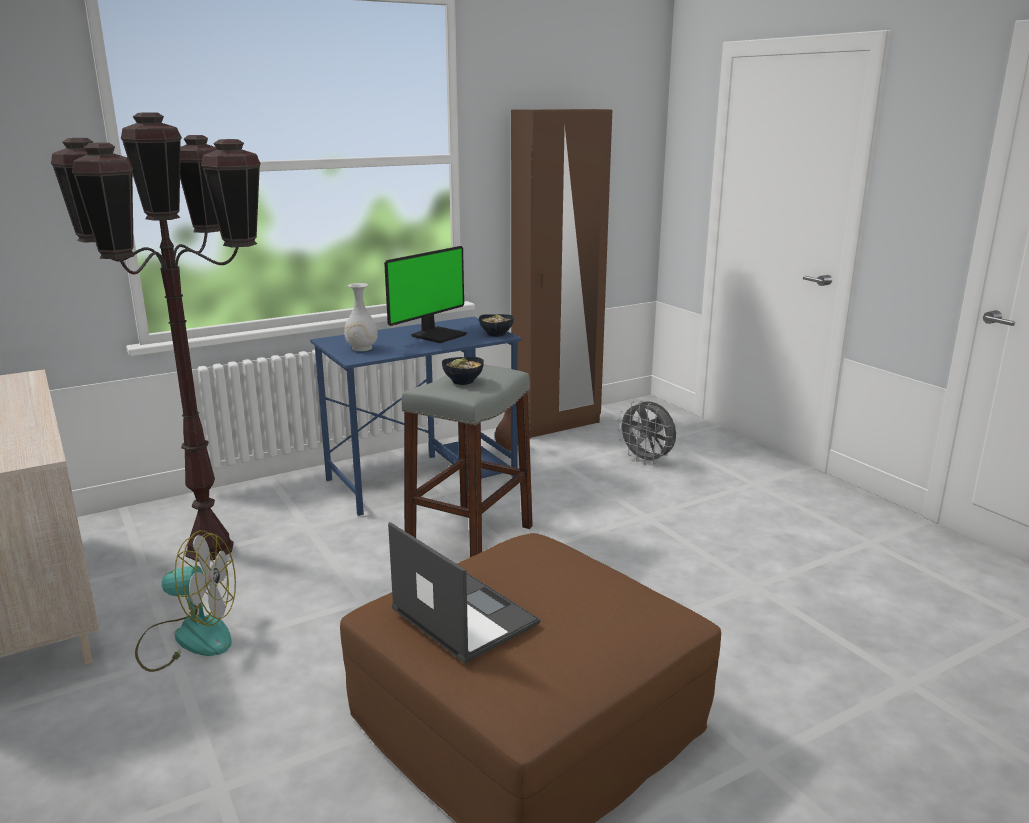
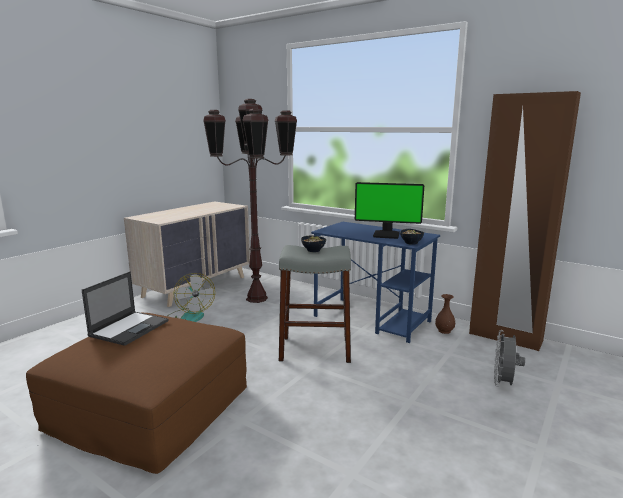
camera: 65 degrees right, 5 degrees down
(361, 348) = (341, 229): white vase -> none

